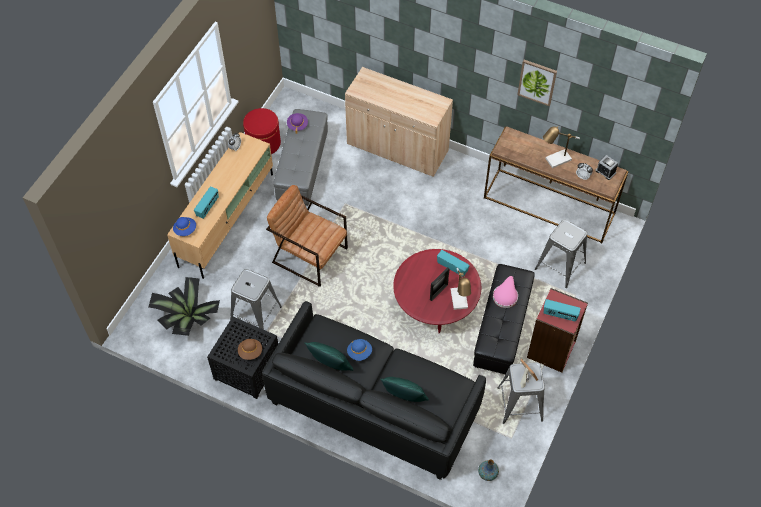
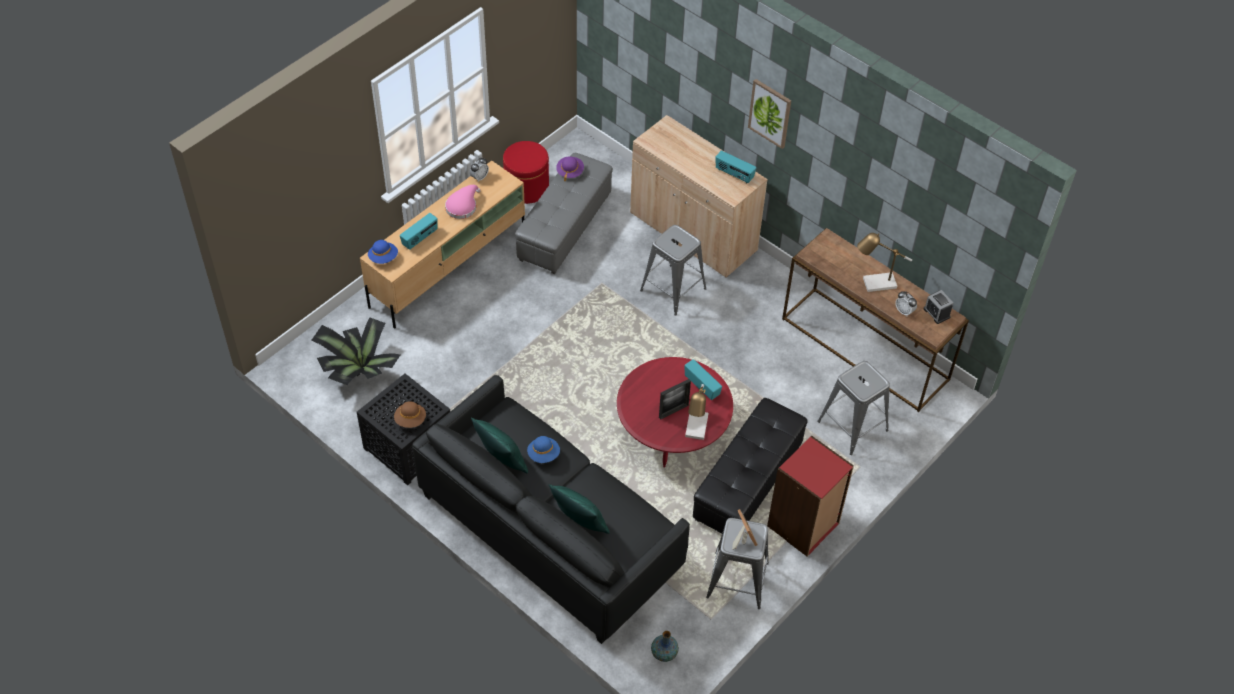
camera: 15 degrees right, 5 degrees down
(256, 314) = (443, 386): grey stool -> grey stool (673, 289)
(310, 255) = (535, 333): brown armchair -> none
(505, 295) = (759, 437): pink hat -> pink hat (462, 206)
(537, 82) = (868, 172): picture -> picture (770, 113)
(560, 315) = (811, 471): radio -> radio (734, 174)

